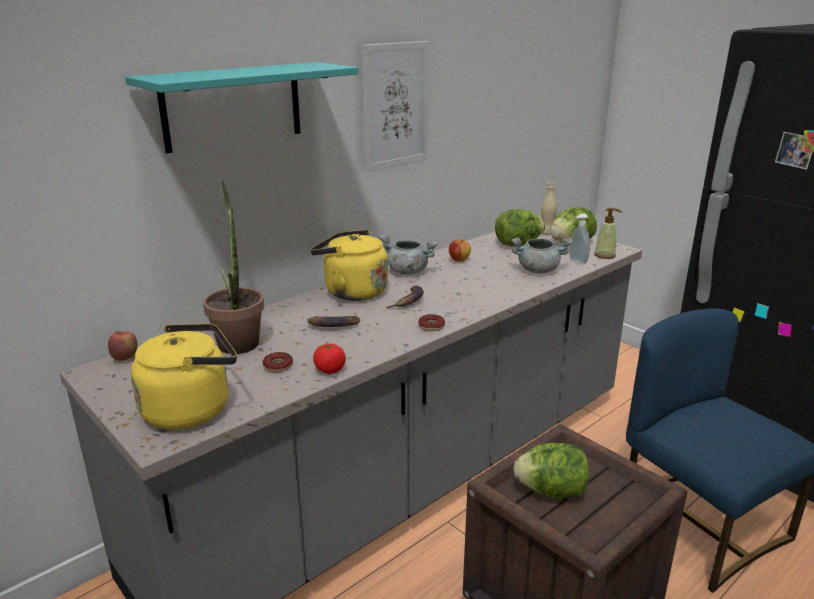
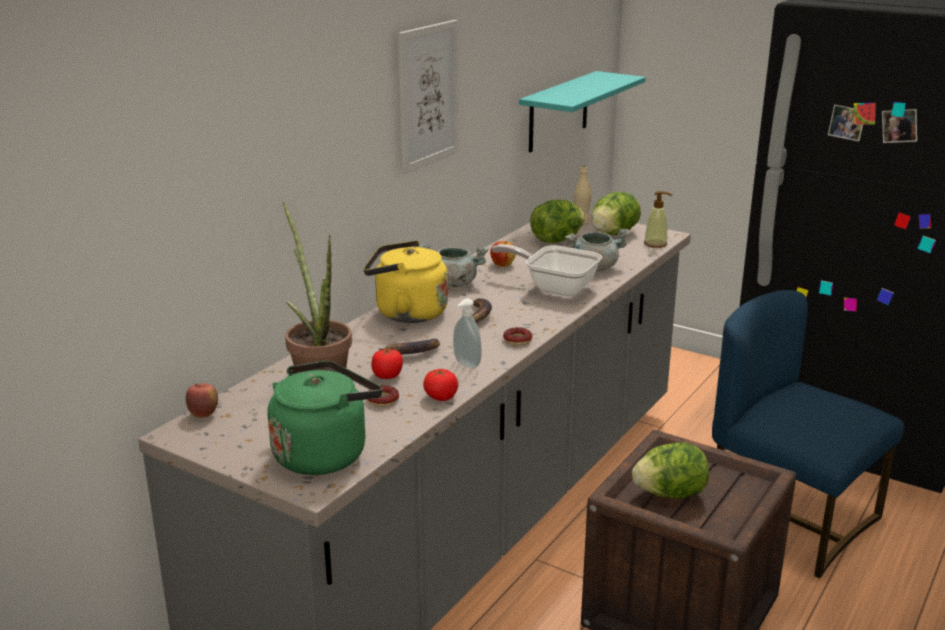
camera: 15 degrees left, 0 degrees up
(192, 409) = (324, 453): yellow kettle -> green kettle
(233, 106) = (287, 116): turquoise shelf -> turquoise shelf (558, 111)
(298, 344) = (387, 375): none -> tomato
(493, 283) = (555, 287): none -> frying pan
(576, 262) = (630, 254): soap dispenser -> soap dispenser (465, 365)

